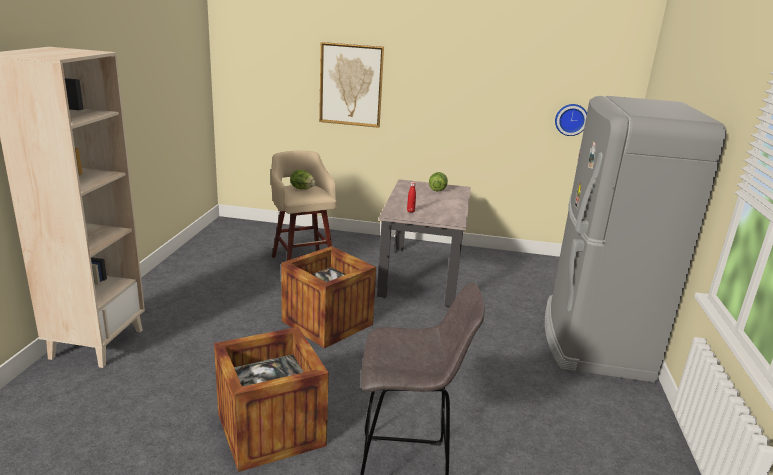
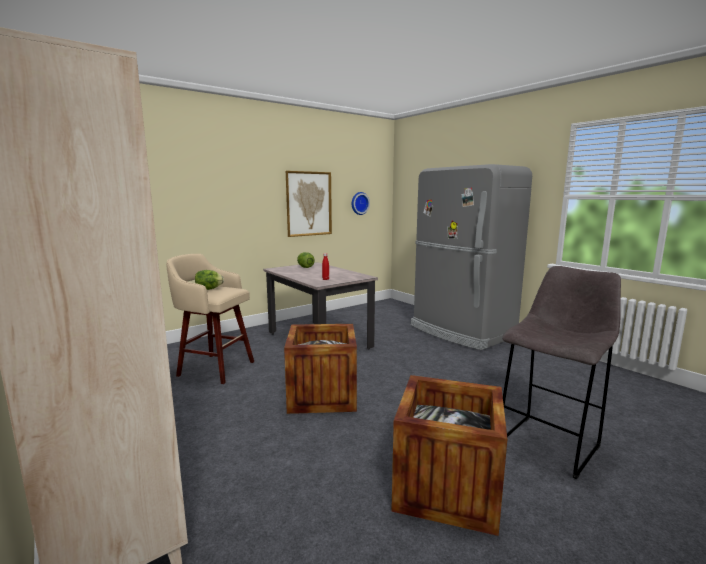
camera: 45 degrees left, 10 degrees down
(351, 85) = (194, 192): picture -> picture (309, 203)

